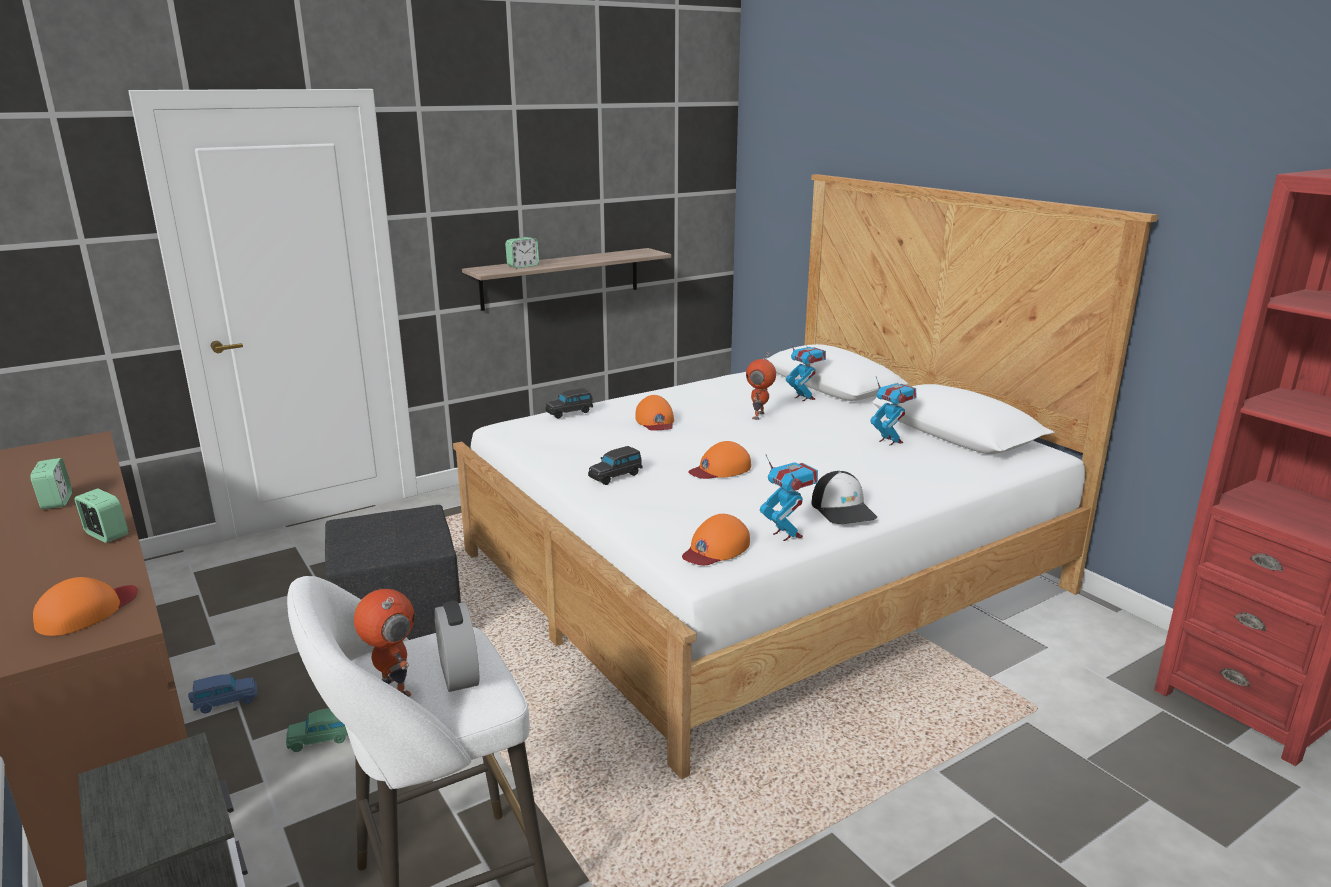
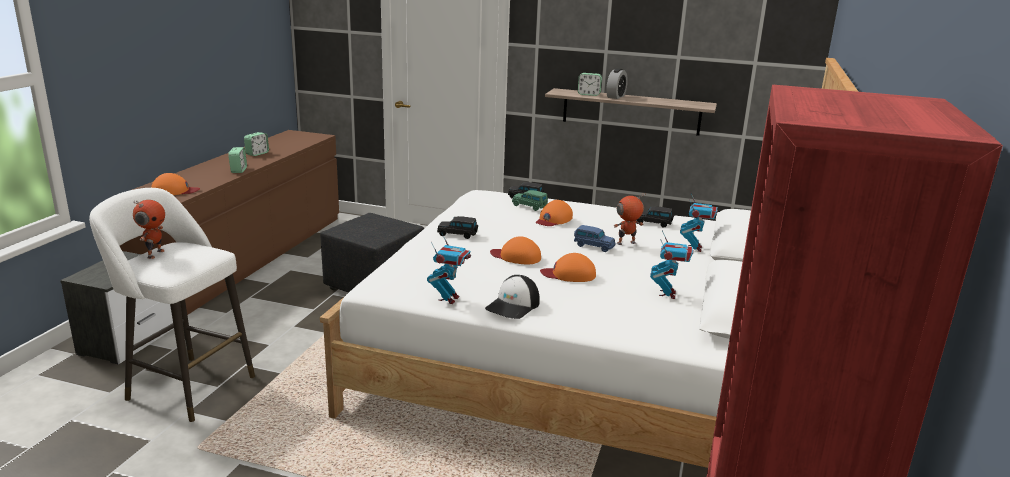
camera: 50 degrees right, 0 degrees up
(225, 702) = (270, 279): blue toy car -> blue toy car (593, 246)
(322, 739) = (266, 311): green toy car -> green toy car (530, 206)
(459, 674) = (178, 261): alarm clock -> alarm clock (616, 97)
(715, 549) = (399, 284): orange cap -> orange cap (569, 274)
(725, 391) = (653, 223): none -> black toy car

